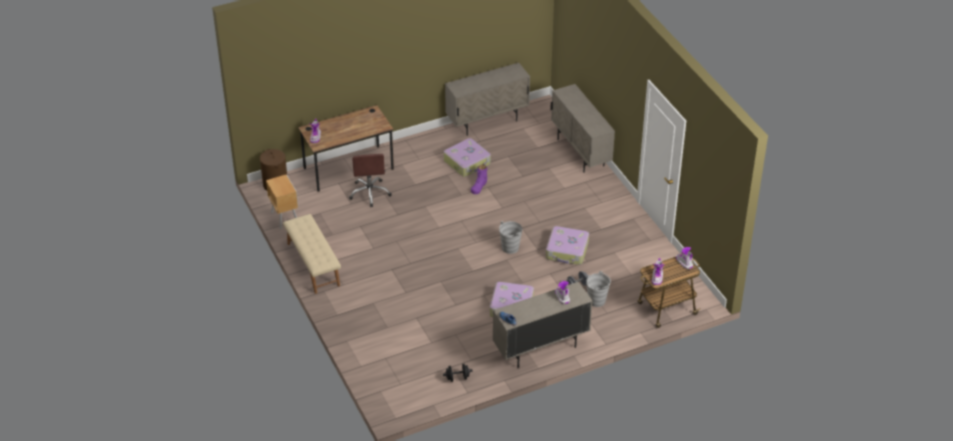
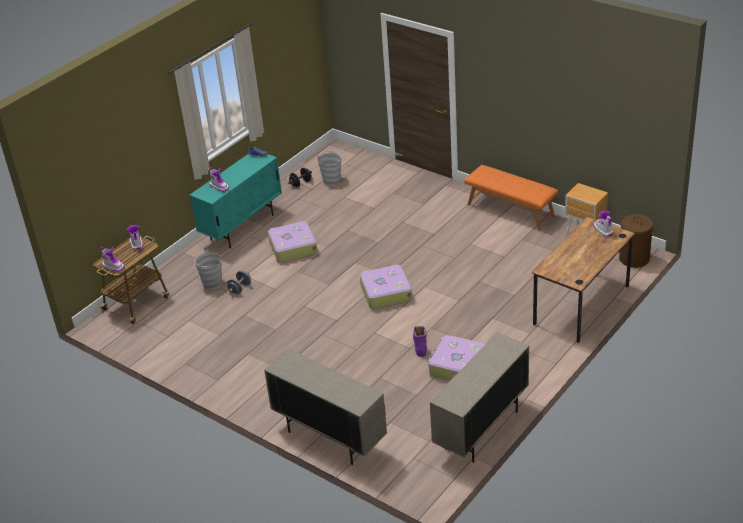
camera: 155 degrees right, 5 degrees down
(312, 264) = (510, 210): beige bench -> orange bench
(370, 193) = (529, 290): brown office chair -> none
(510, 248) = (334, 296): grey bucket -> grey bucket (332, 181)
(541, 349) = (242, 227): beige cabinet -> turquoise cabinet
(567, 251) = (271, 316): suitcase -> suitcase (385, 293)

